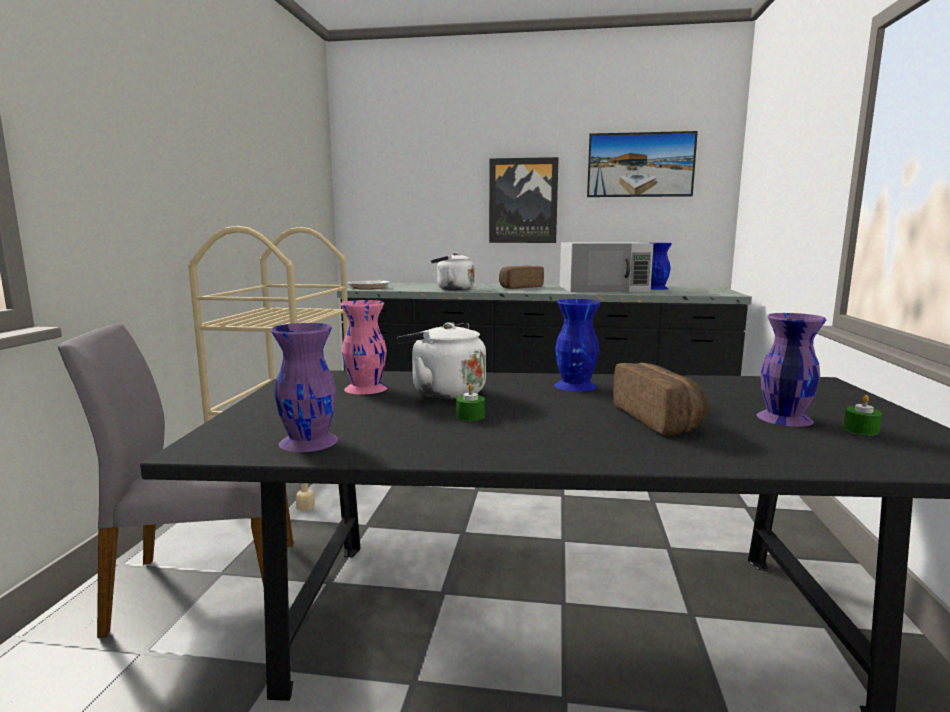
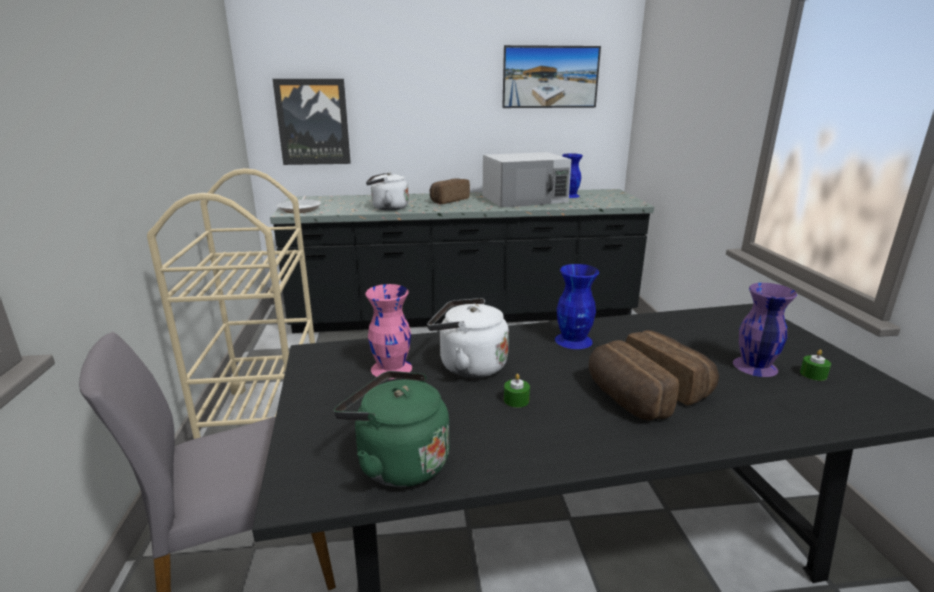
camera: 15 degrees left, 10 degrees up
(309, 441) = (397, 462): purple vase -> green kettle
(523, 201) = (442, 111): picture -> picture (313, 122)
(592, 425) = (623, 398): none -> bread

